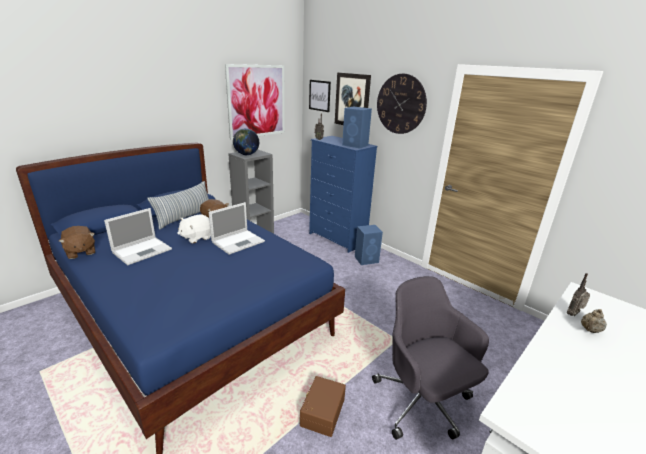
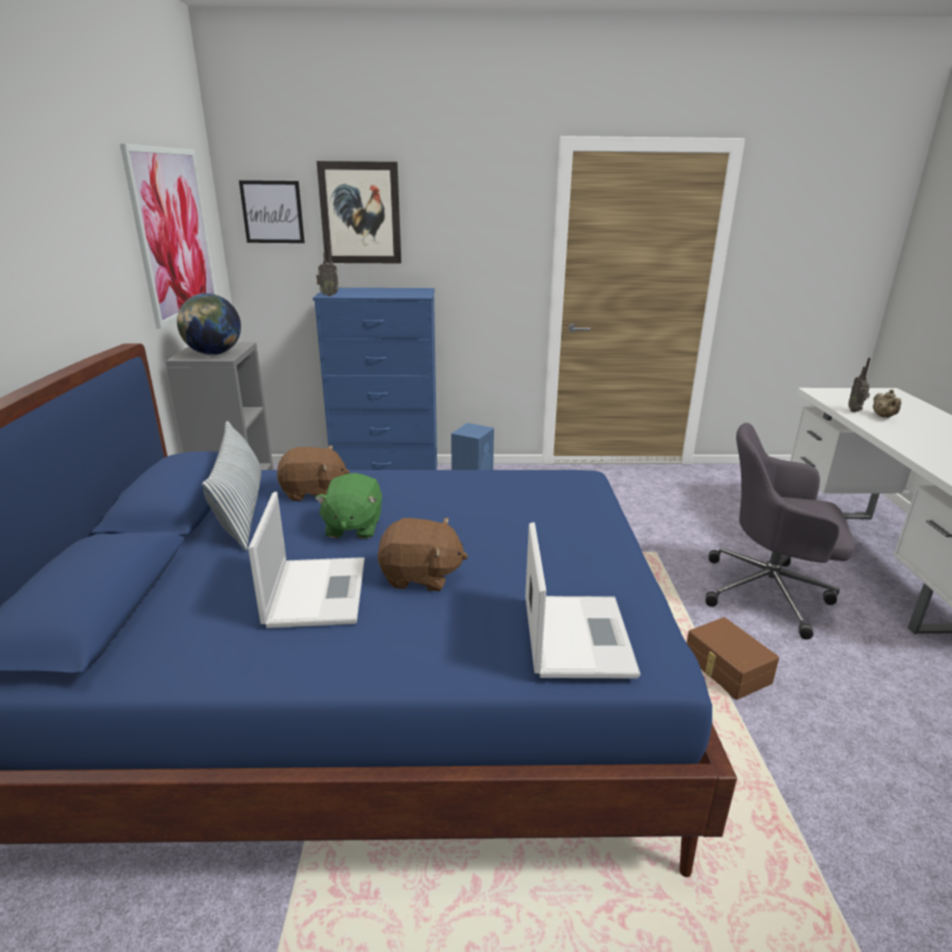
camera: 45 degrees left, 0 degrees up
(80, 252) = (180, 671): brown plush toy -> brown plush toy (421, 576)
(196, 237) = (353, 527): white plush toy -> green plush toy
(239, 241) = (433, 499): laptop -> laptop (576, 634)
(355, 145) = (409, 292): blue speaker -> none
(401, 104) = (468, 209): wall clock -> none

